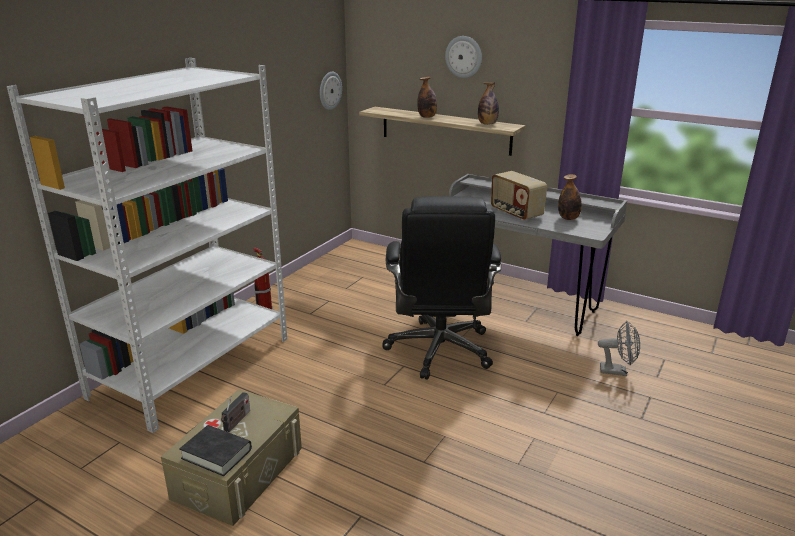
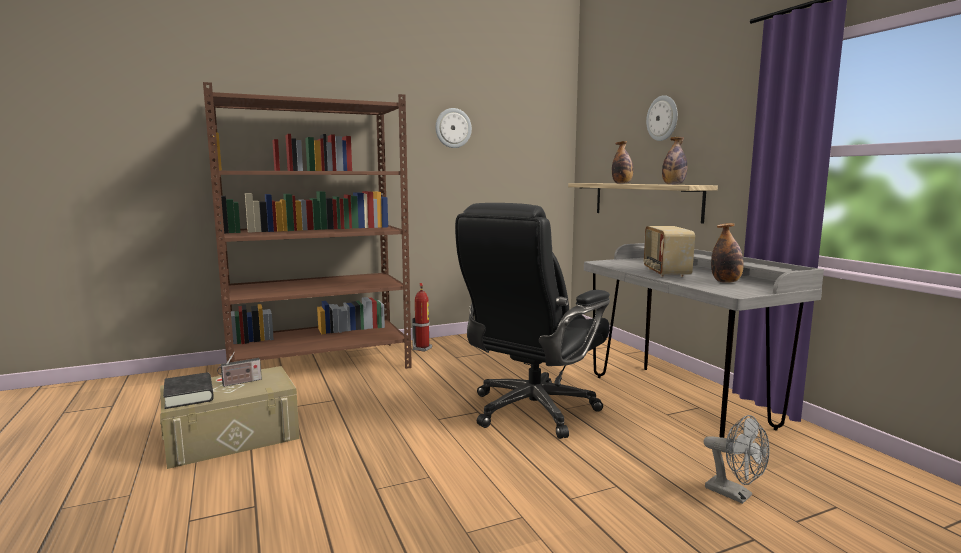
camera: 35 degrees right, 15 degrees down
(193, 367) = (319, 366): white bookcase -> brown bookcase
(329, 90) = (550, 166): wall clock -> wall clock (453, 128)

